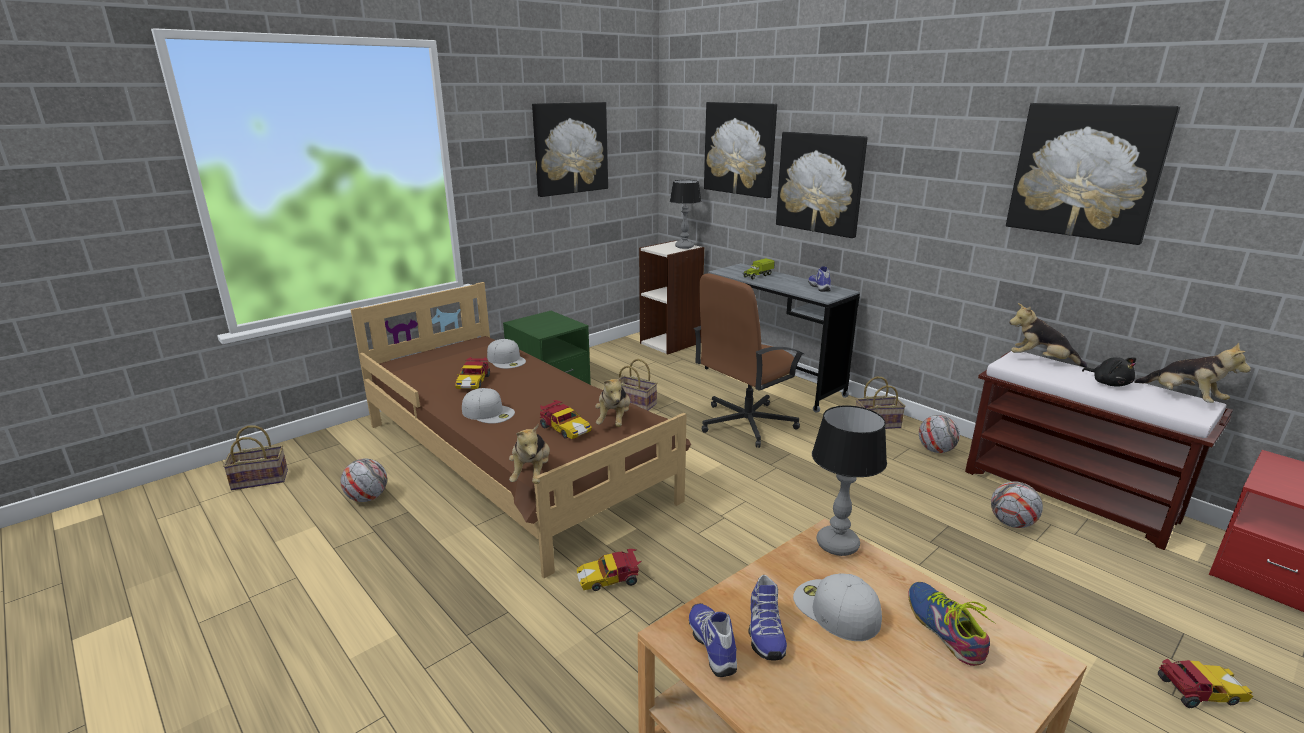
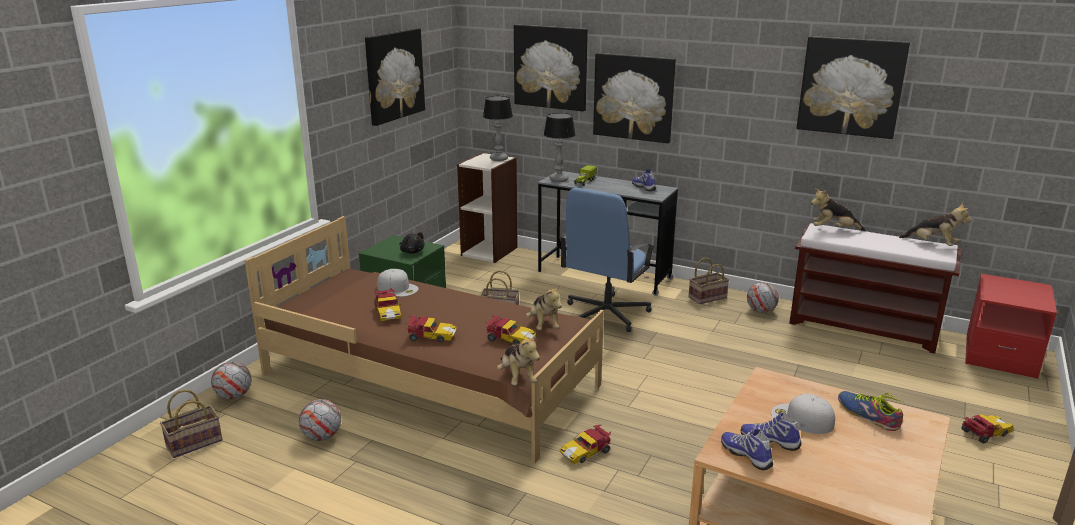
camera: 20 degrees left, 0 degrees up
(488, 412) = (430, 336): white cap -> toy car
(745, 423) = (605, 314): brown office chair -> blue office chair
(764, 632) = (770, 441): shoe -> shoe turned 135 degrees clockwise
(836, 544) = (775, 381): table lamp -> table lamp (558, 179)
(1011, 523) = (837, 354): football -> football (234, 396)
(1109, 383) = (884, 241): black plush toy -> black plush toy (412, 251)

